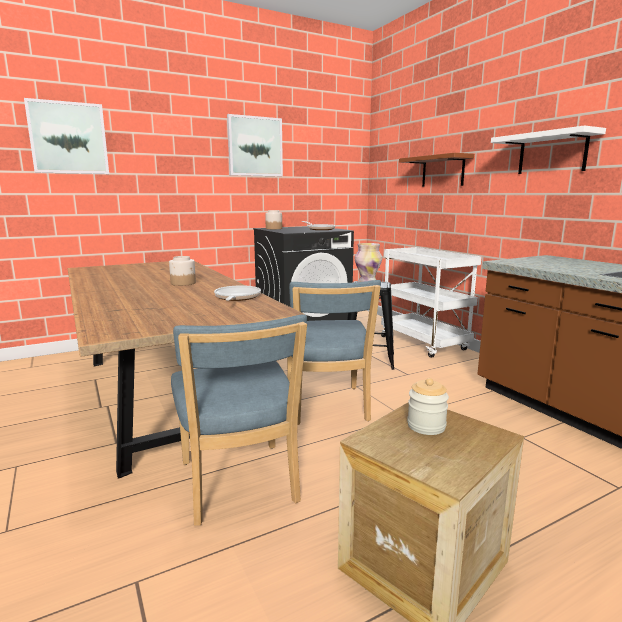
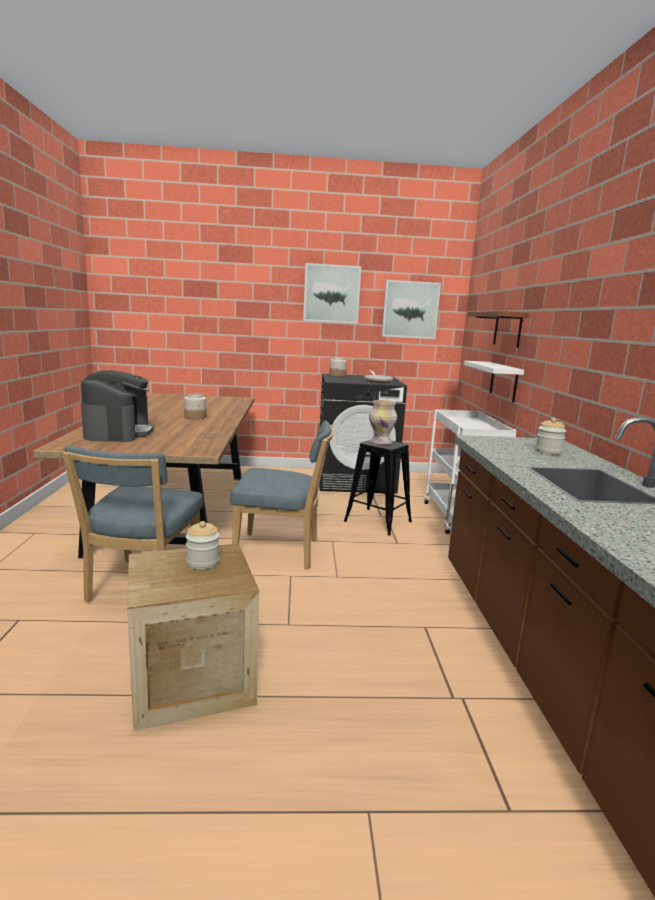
camera: 25 degrees right, 0 degrees up
(68, 138) = (165, 285): picture -> picture (410, 310)
(139, 309) = (118, 432): none -> coffee machine
(236, 298) = (202, 435): frying pan -> none
(327, 407) = (281, 551): blue chair -> blue chair turned 105 degrees counterclockwise
(552, 153) = (578, 320): white shelf -> white shelf (503, 381)
(573, 263) = (548, 452): none -> jar

